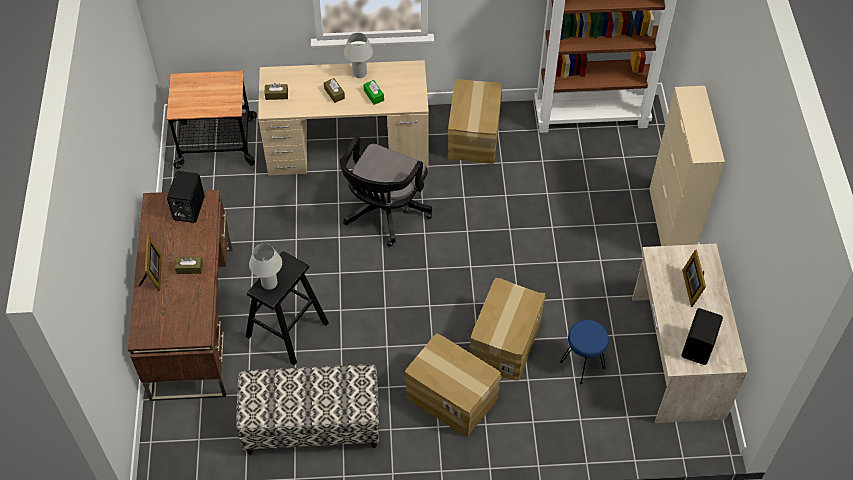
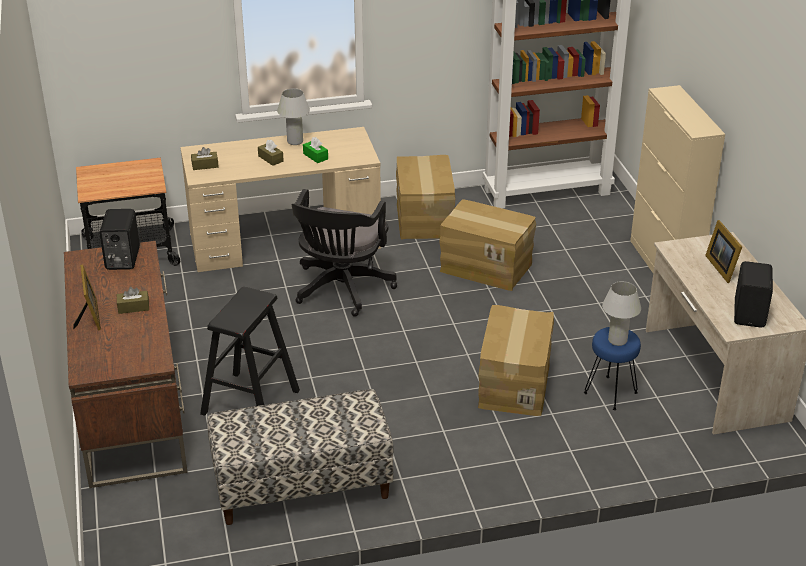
camera: 10 degrees left, 20 degrees down
(269, 283) = (233, 314): white table lamp -> white table lamp (617, 340)
(452, 397) = (467, 439): cardboard box -> cardboard box (486, 266)

